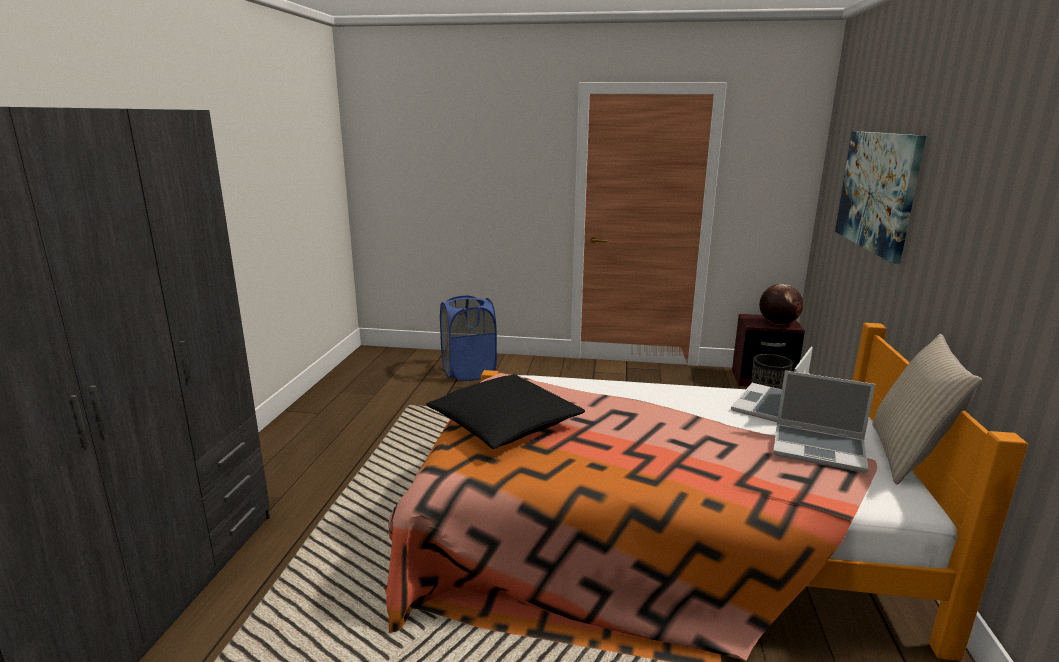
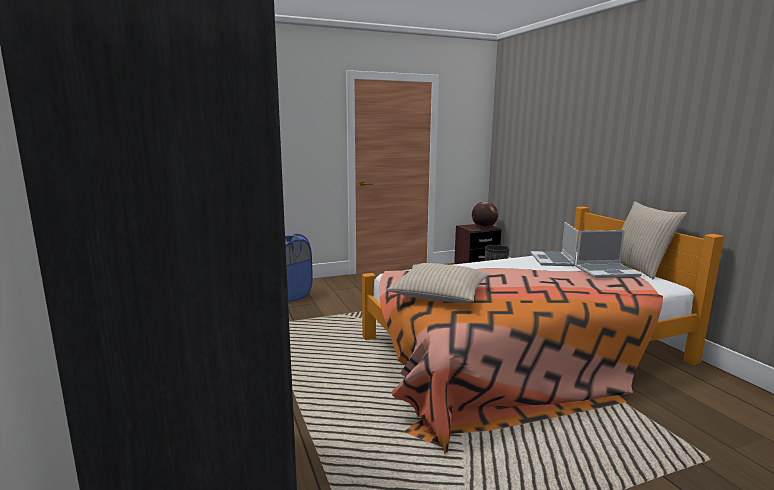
camera: 30 degrees left, 5 degrees down
(505, 423) = (439, 294): black pillow -> beige pillow
(877, 191) = (555, 135): picture -> none

